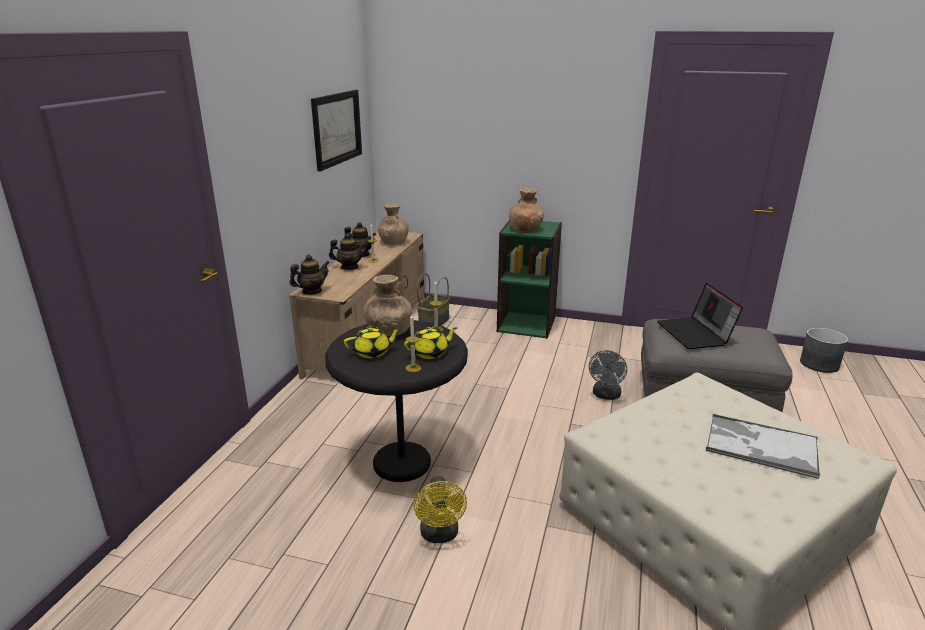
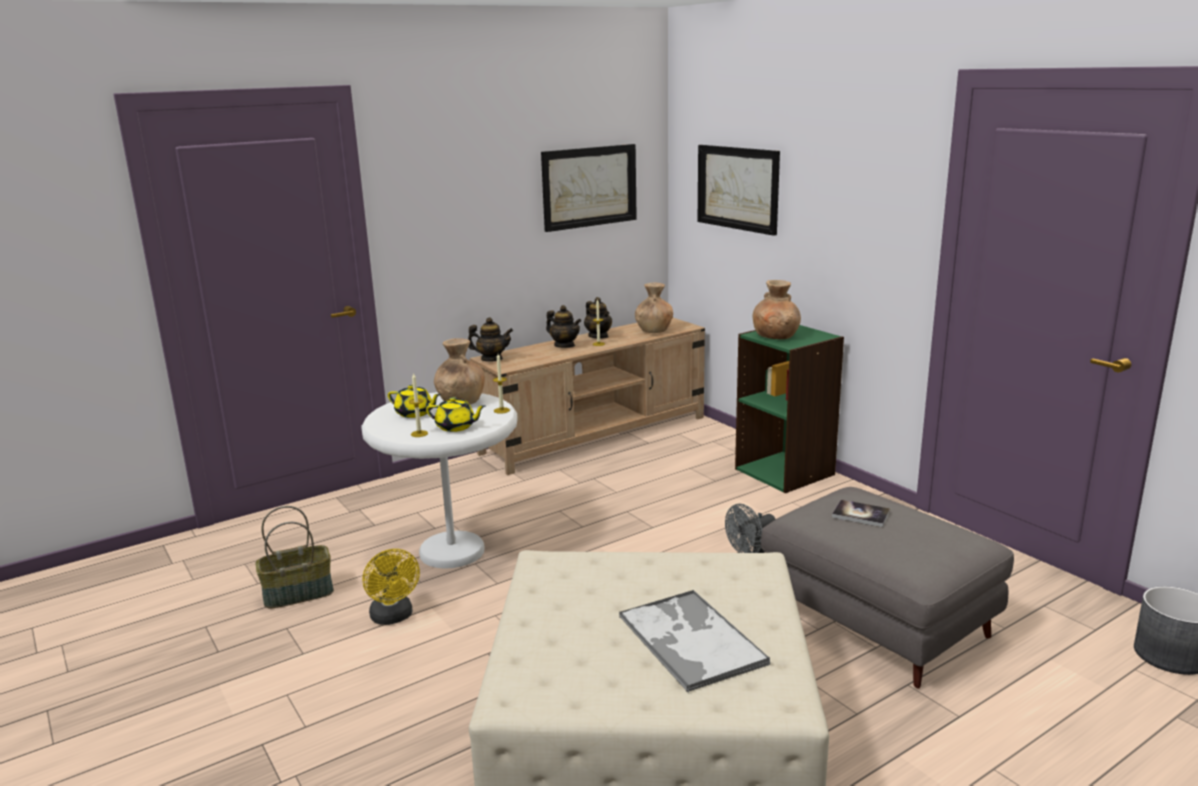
camera: 40 degrees right, 5 degrees down
(402, 463) = (452, 551): black side table -> white side table
(433, 322) = (680, 440): basket -> basket (299, 593)
(440, 535) = (393, 617): yellow fan -> yellow fan turned 60 degrees counterclockwise
(452, 122) = (738, 188): none -> picture
(695, 334) = (860, 515): laptop -> book

